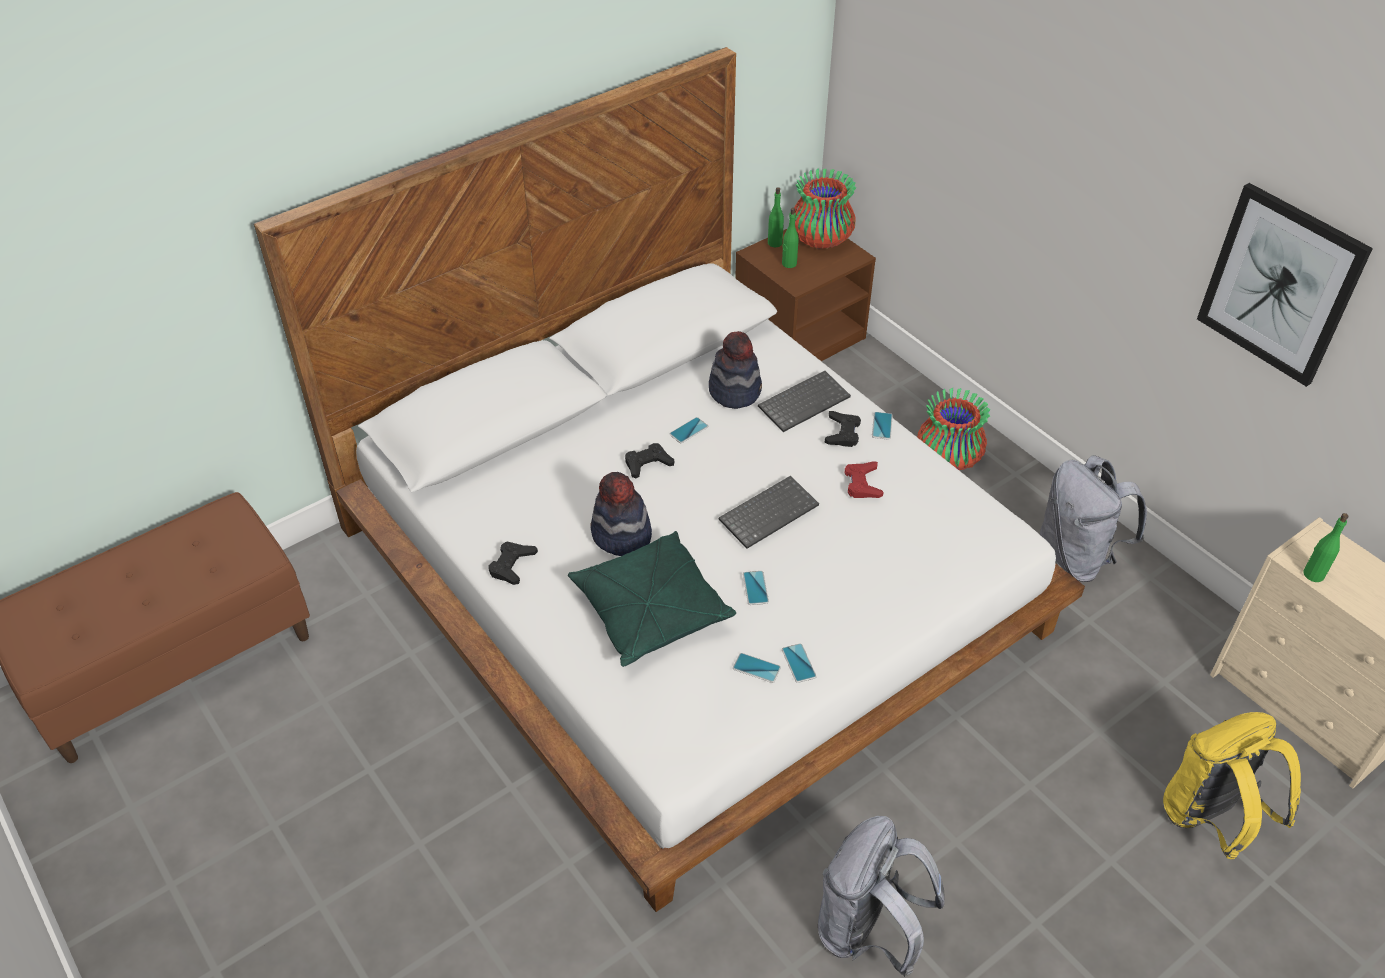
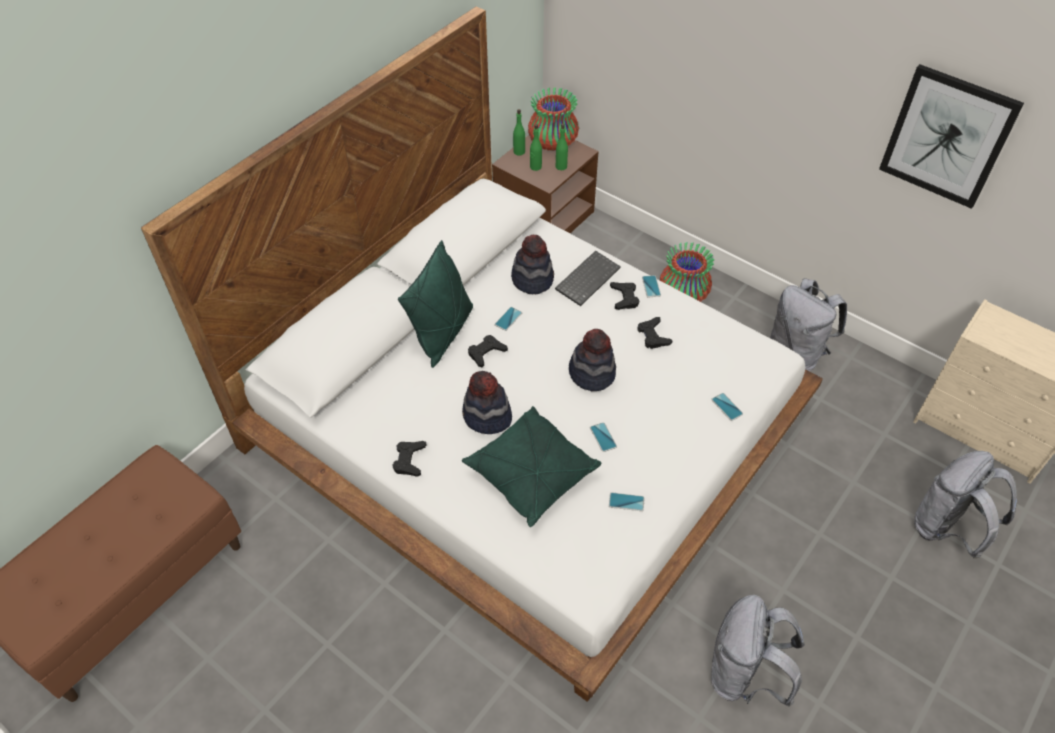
camera: 15 degrees left, 5 degrees up
(604, 432) = (443, 333): none -> green pillow
(768, 512) = (592, 373): keyboard -> hat
(798, 663) = (655, 490): phone -> phone (727, 407)
(862, 483) = (653, 336): red game controller -> black game controller
(1210, 819) = (946, 529): yellow backpack -> grey backpack
(1313, 574) = (995, 343): green bottle -> green bottle (561, 166)

